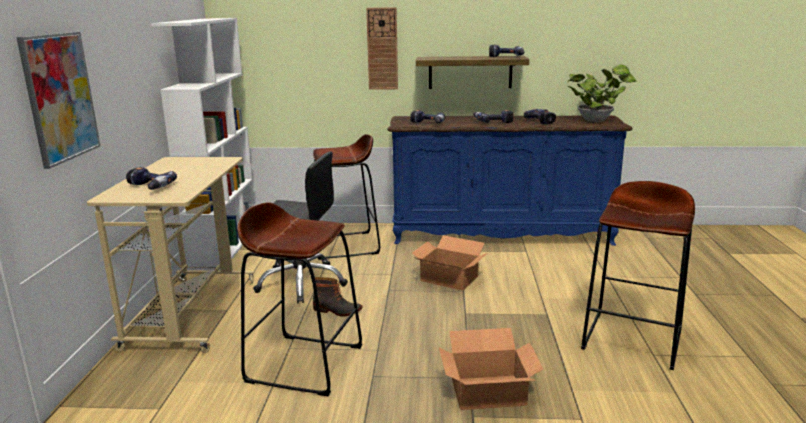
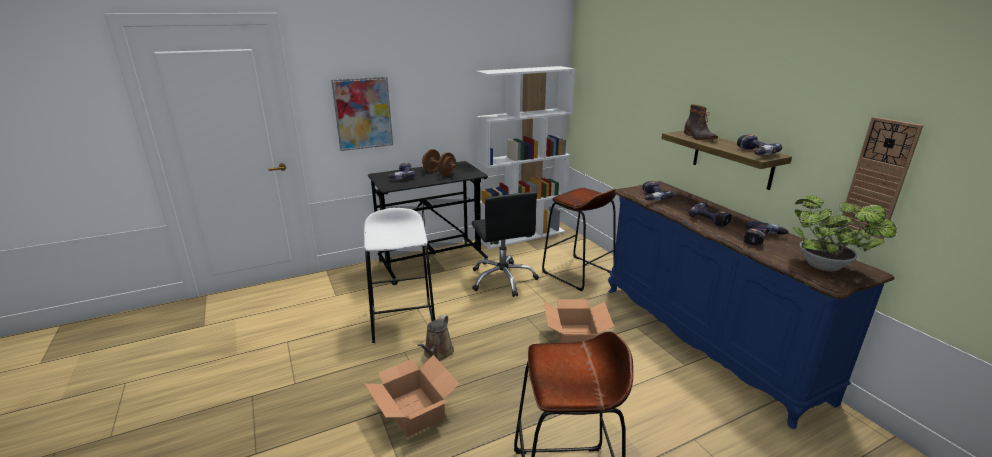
camera: 60 degrees right, 5 degrees up
(184, 171) = (439, 173): none -> brown dumbbell
(192, 313) = (432, 262): beige desk -> black desk
(304, 363) = (403, 320): brown stool -> white stool
(337, 311) = (476, 307): boot -> boot (698, 137)
(382, 49) = (665, 114): wall clock -> wall clock (878, 178)
(399, 355) = (437, 353): none -> brown watering can

